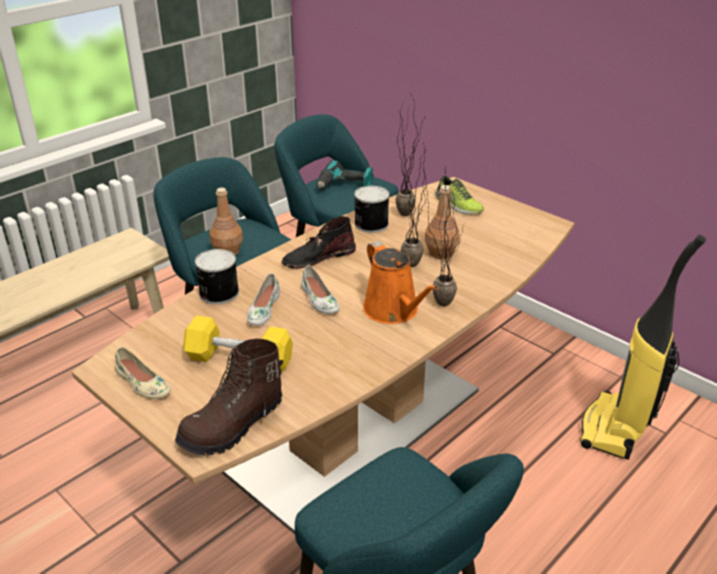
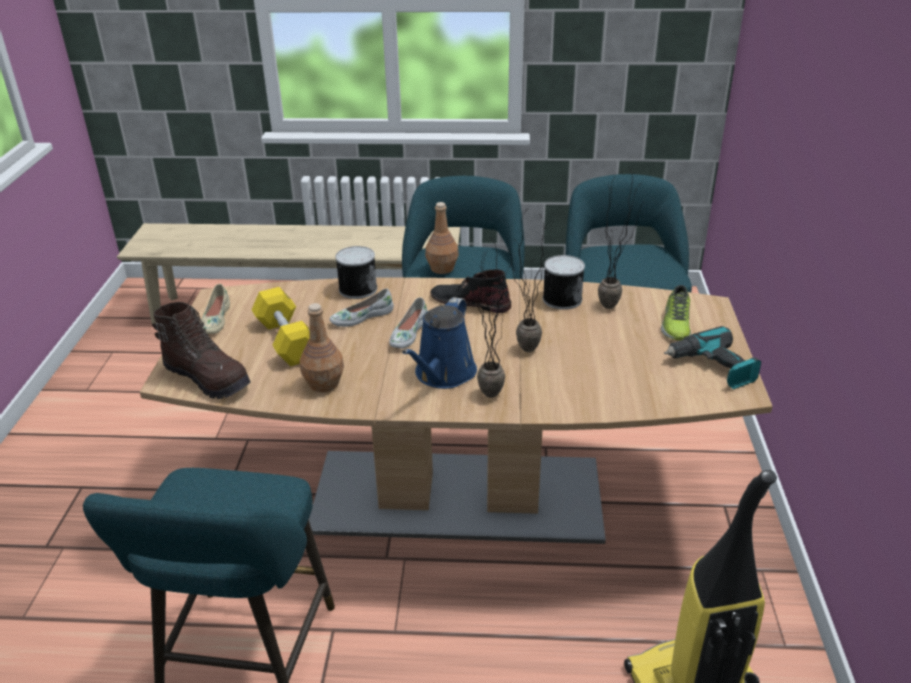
camera: 50 degrees right, 0 degrees up
(233, 426) = (208, 378): brown boot -> brown boot turned 150 degrees counterclockwise
(344, 185) = (630, 261): power drill -> power drill (712, 368)
(393, 311) = (443, 374): orange watering can -> blue watering can
(440, 253) = (573, 354): brown bottle -> brown bottle (324, 383)

